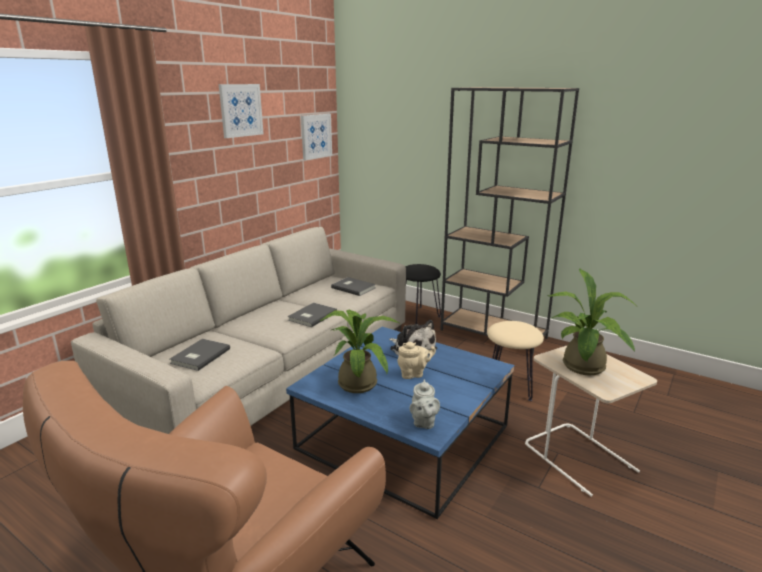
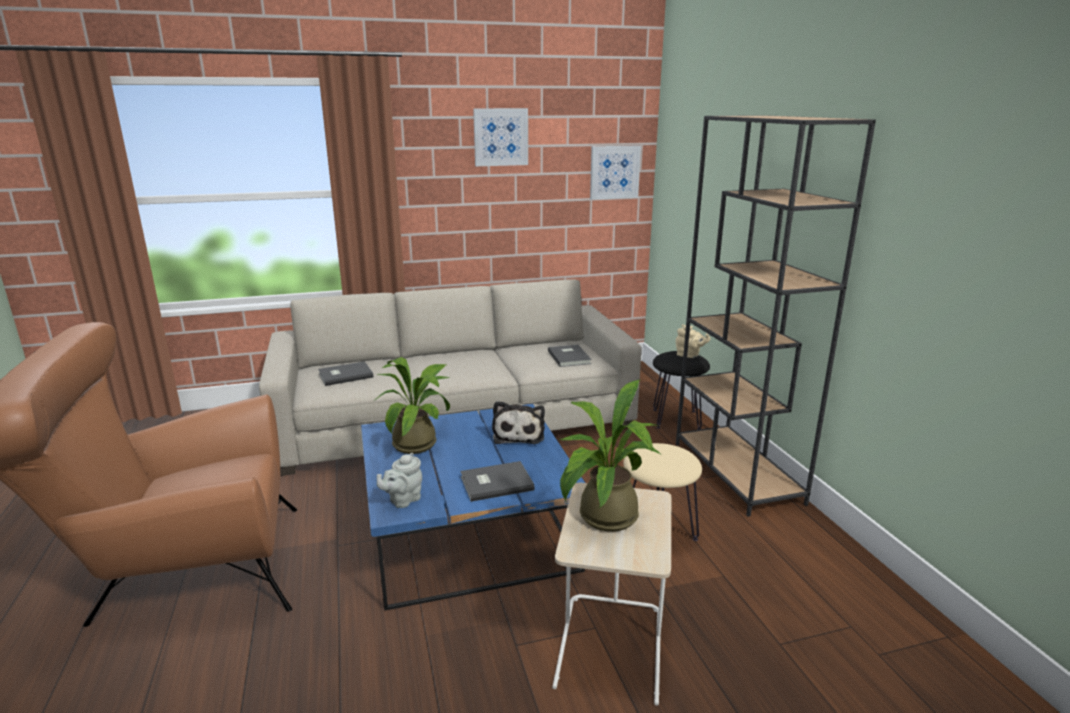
camera: 40 degrees right, 0 degrees up
(311, 316) = (481, 371): grey book -> grey book (495, 482)
(414, 374) = (476, 457): beige teapot -> beige teapot (689, 355)

